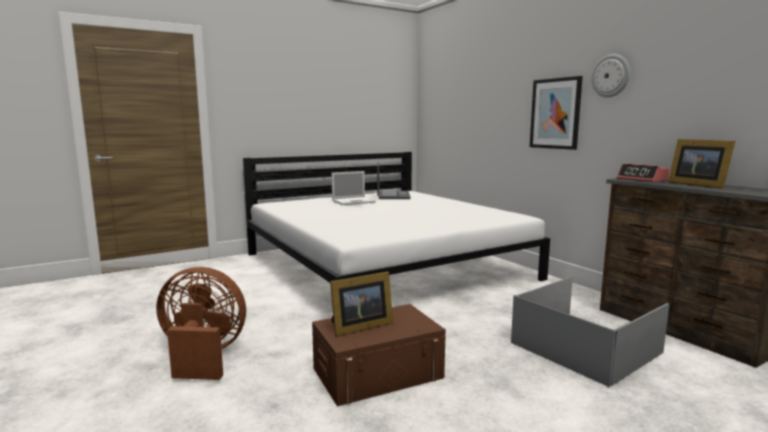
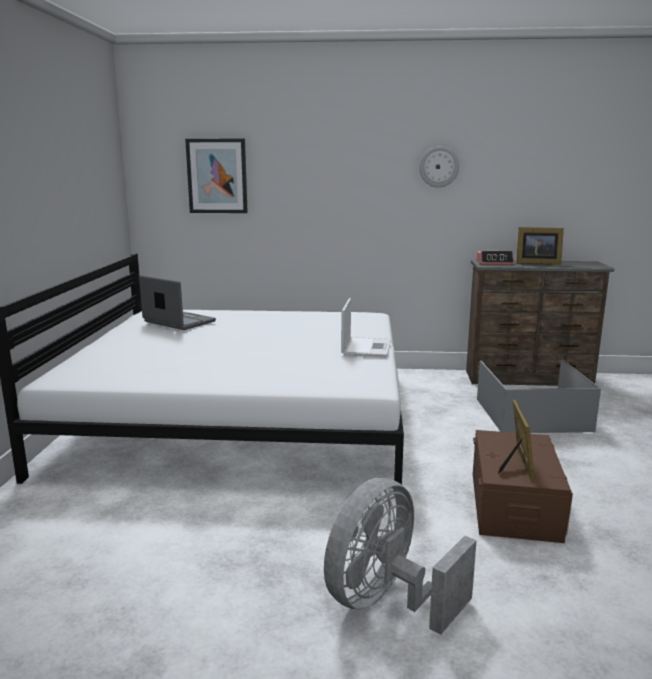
camera: 55 degrees left, 5 degrees up
(202, 357) = (387, 601): brown fan -> grey fan
(354, 201) = (165, 341): laptop -> laptop (366, 347)
(555, 113) = (376, 201): picture -> picture (217, 176)

